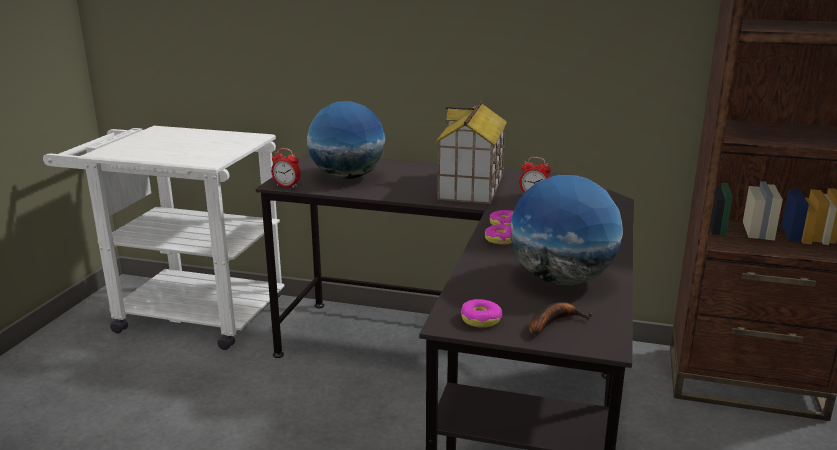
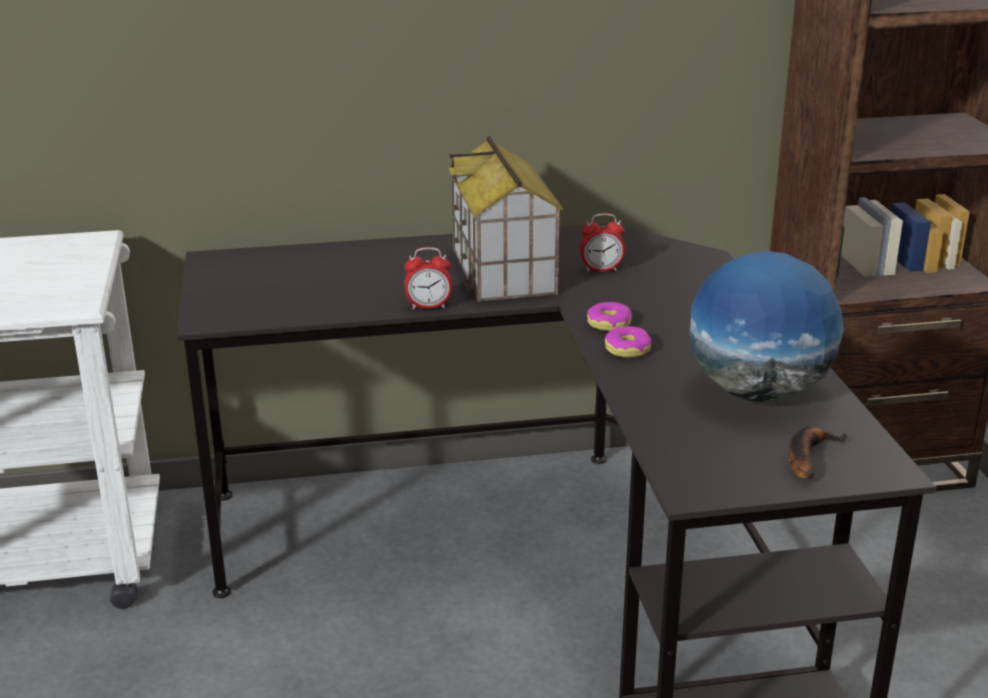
camera: 25 degrees left, 5 degrees up
(287, 186) = (225, 321): alarm clock -> alarm clock (428, 307)
(347, 177) = (303, 286): globe -> none
(481, 319) = (722, 475): donut -> none

